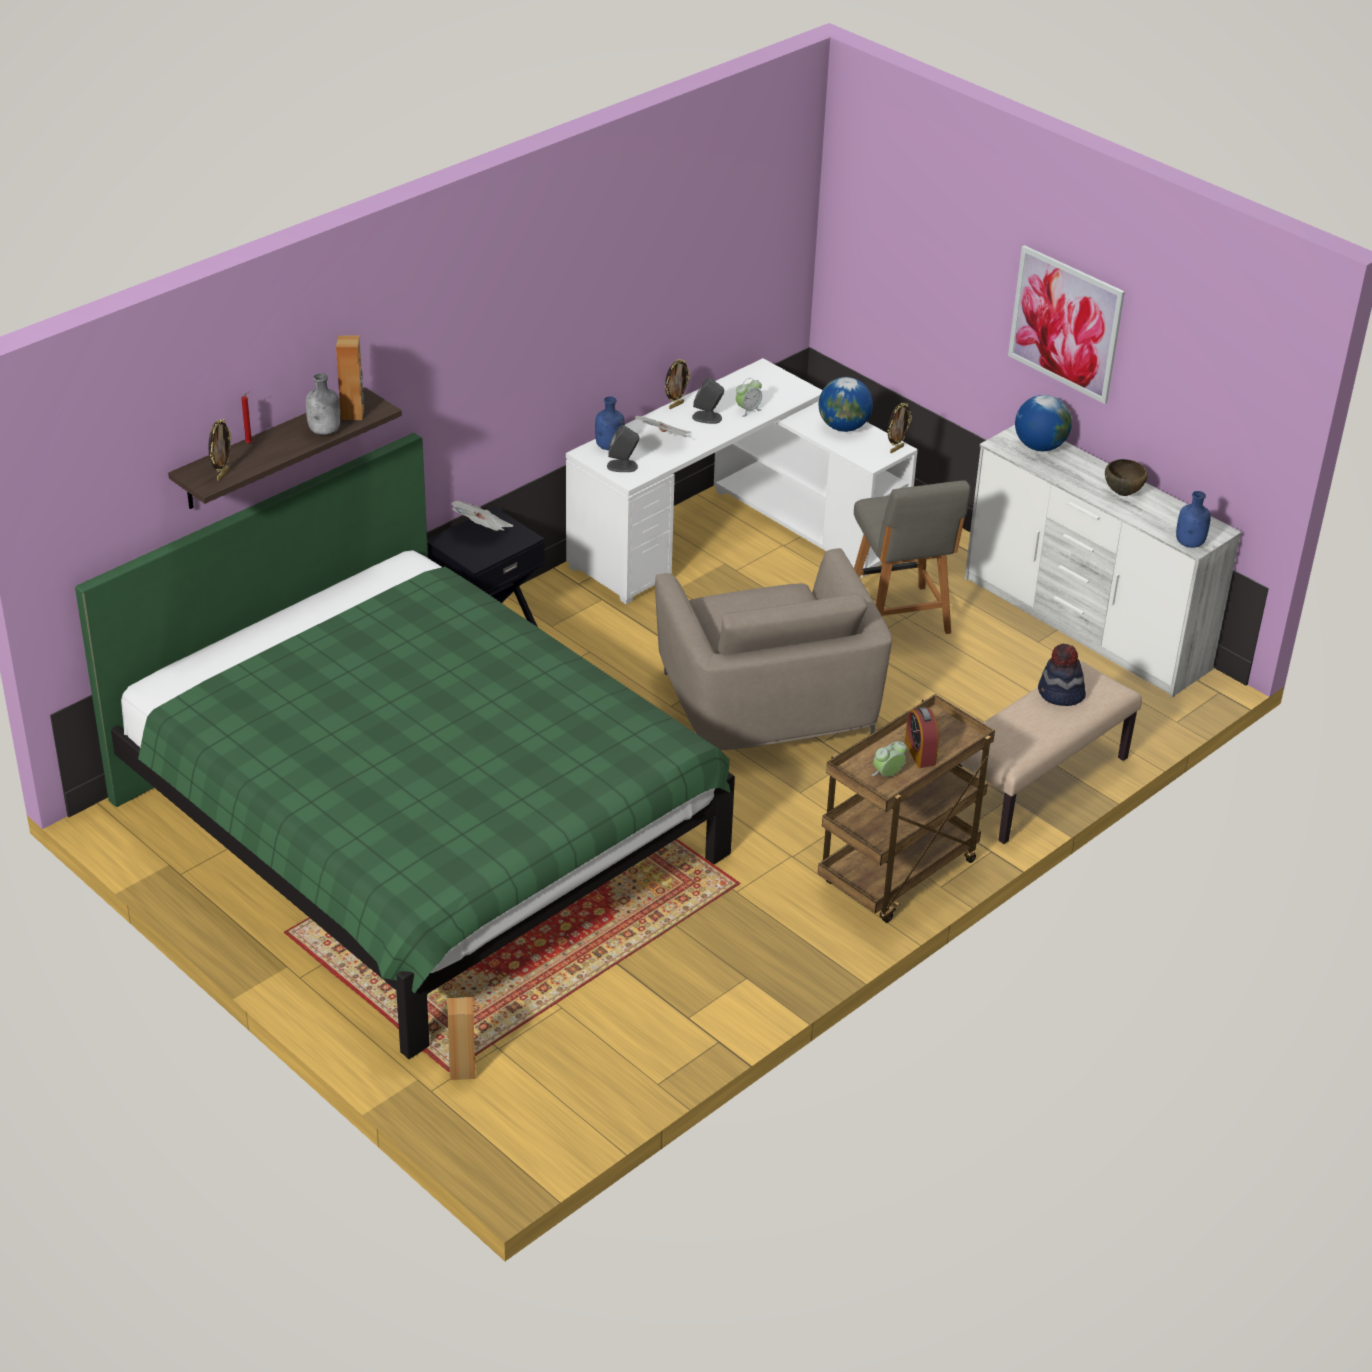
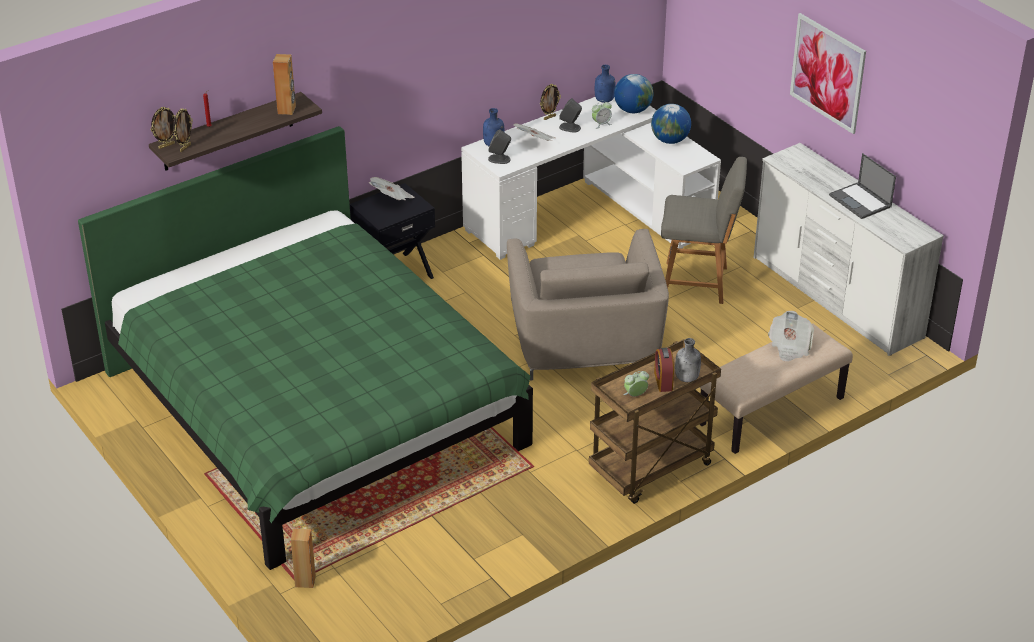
camera: 10 degrees right, 0 degrees up
(325, 431) = (264, 121): grey bottle -> grey bottle (687, 378)
(896, 449) = (705, 158): picture frame -> picture frame (166, 145)
(899, 617) = (698, 283): grey chair -> grey chair turned 75 degrees counterclockwise
(1039, 446) = (807, 163): globe -> globe (633, 110)
(1060, 694) = (789, 347): hat -> newspaper
(1123, 493) = (861, 201): brown bowl -> laptop
(1190, 543) = (902, 242): blue bottle -> blue bottle (604, 100)

